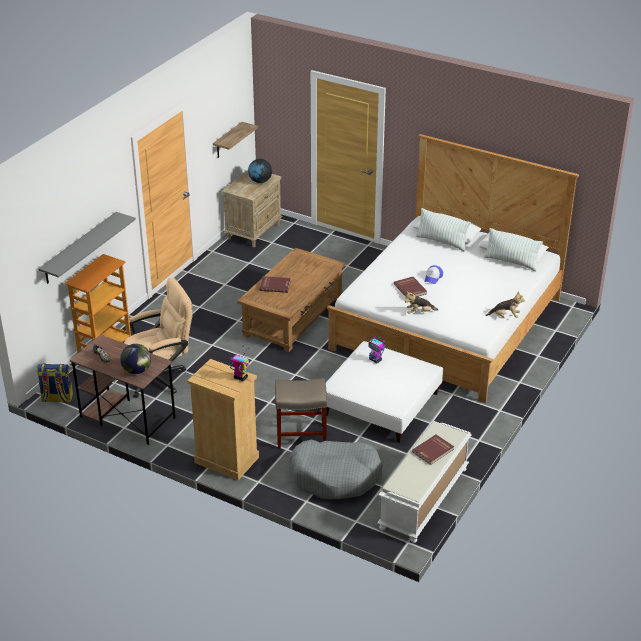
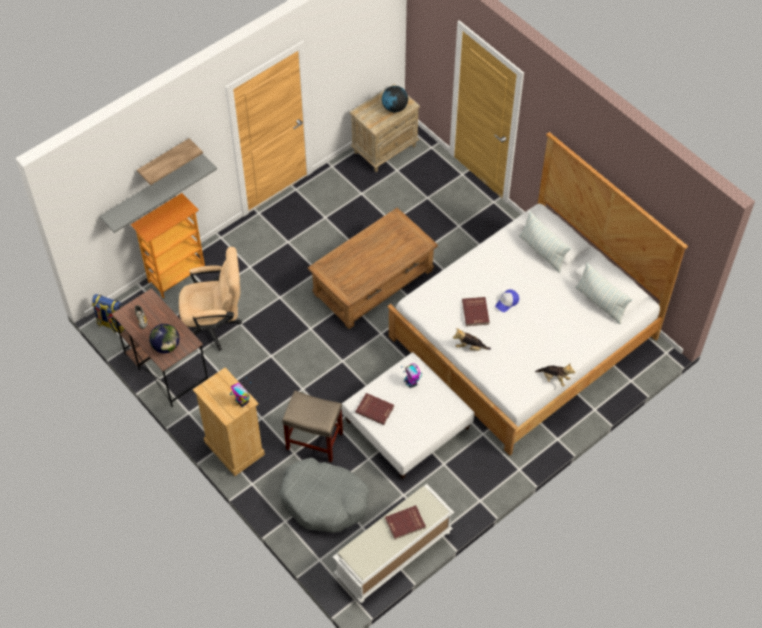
camera: 20 degrees right, 20 degrees up
(227, 140) = (363, 63): shelf -> shelf (164, 161)
(275, 285) = (353, 256): red book -> red book (375, 409)

